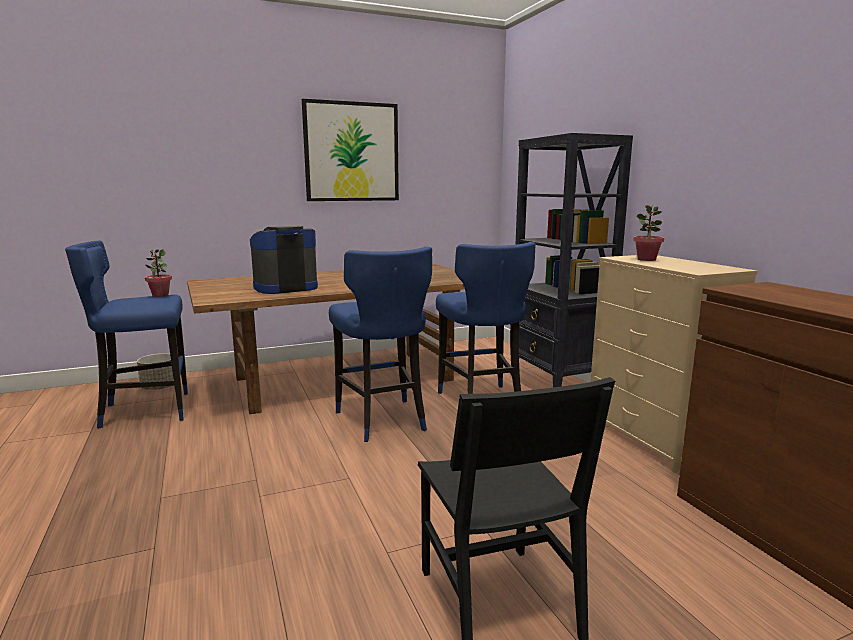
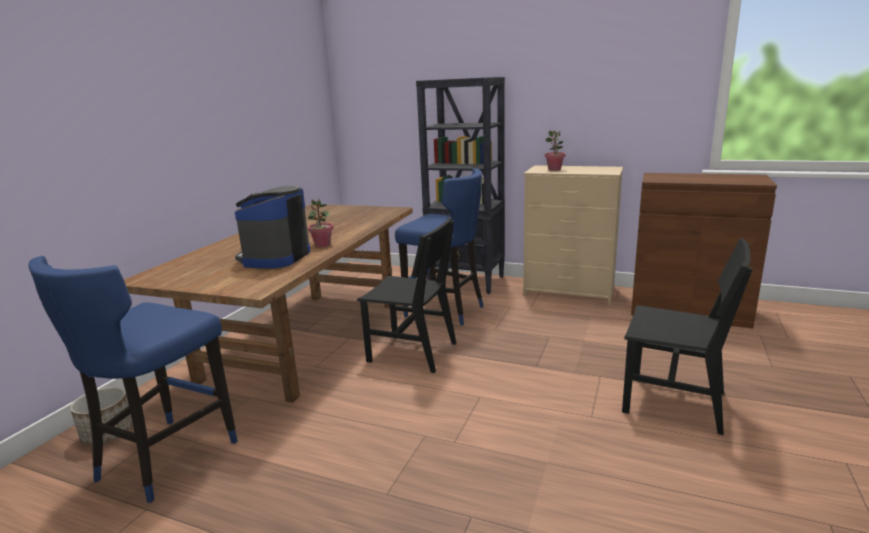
camera: 45 degrees left, 5 degrees up
(160, 295) = (139, 308): potted plant -> potted plant (322, 245)
(351, 152) = (226, 95): picture -> none
(382, 420) = (412, 352): blue stool -> black chair

